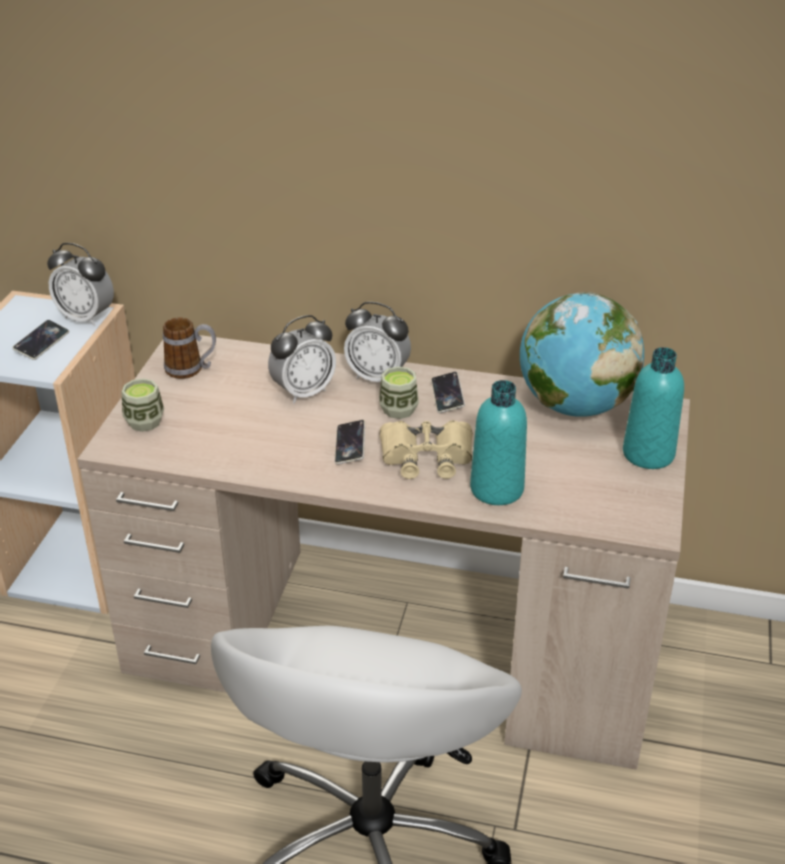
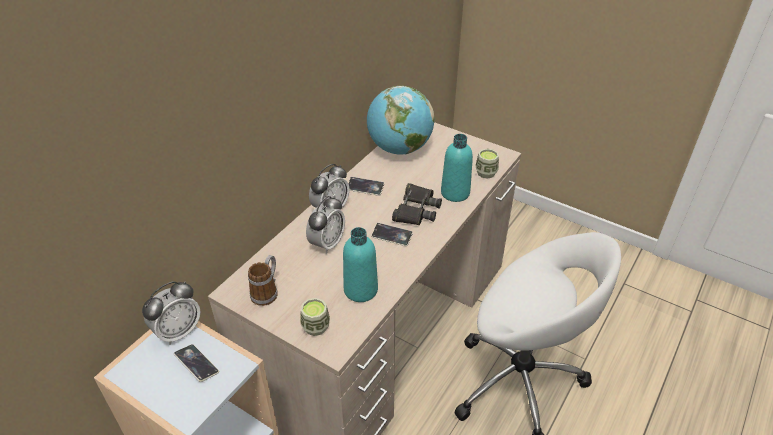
camera: 70 degrees left, 5 degrees up
(303, 392) = (327, 243): alarm clock -> alarm clock turned 45 degrees clockwise
(398, 409) = (368, 209): cup -> cup (486, 173)
(426, 456) = (416, 210): beige binoculars -> black binoculars
(648, 454) = (449, 139): turquoise bottle -> turquoise bottle (360, 290)

